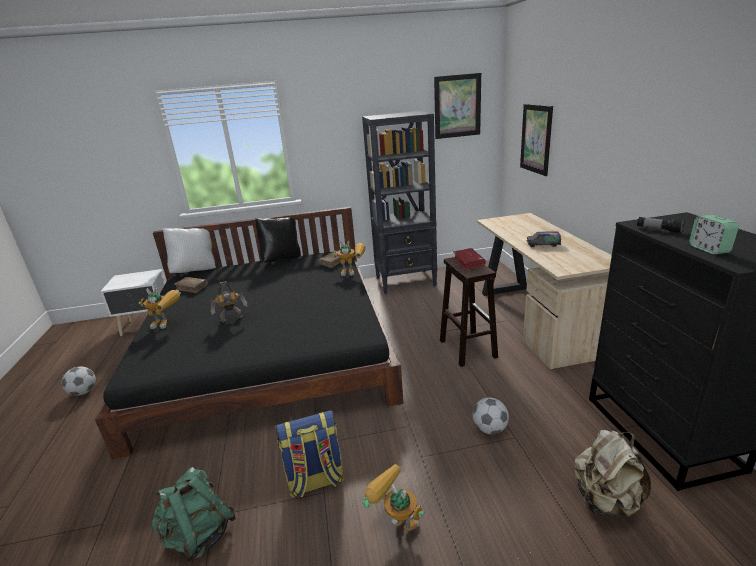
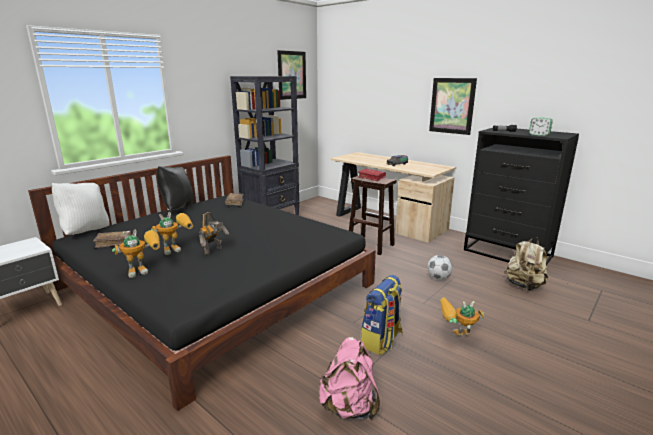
camera: 40 degrees left, 5 degrees down
(83, 392) = (31, 386): football -> none
(199, 535) = (349, 407): green backpack -> pink backpack
(353, 272) = (265, 205): toy robot -> toy robot (177, 248)
(536, 139) = (358, 99): picture -> picture (452, 106)

